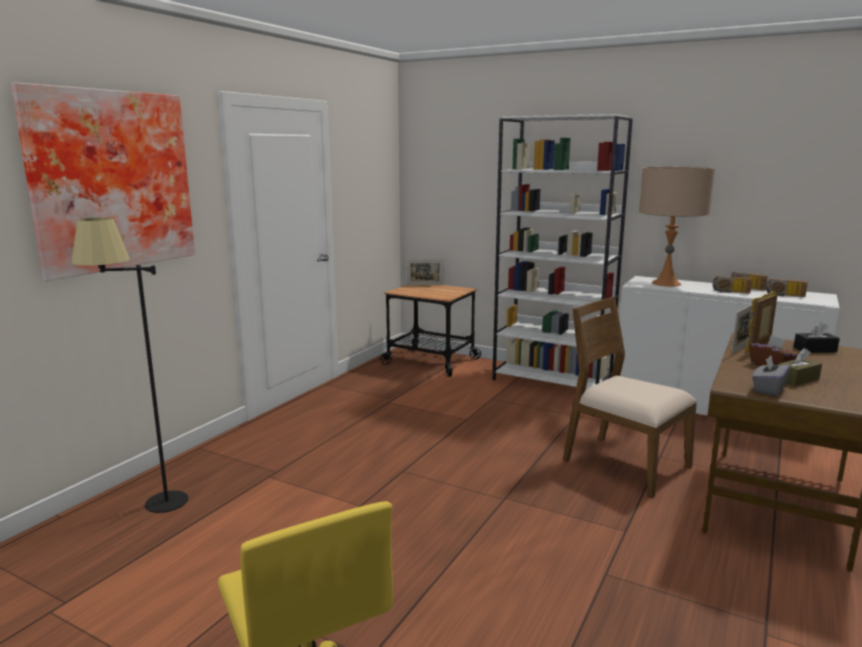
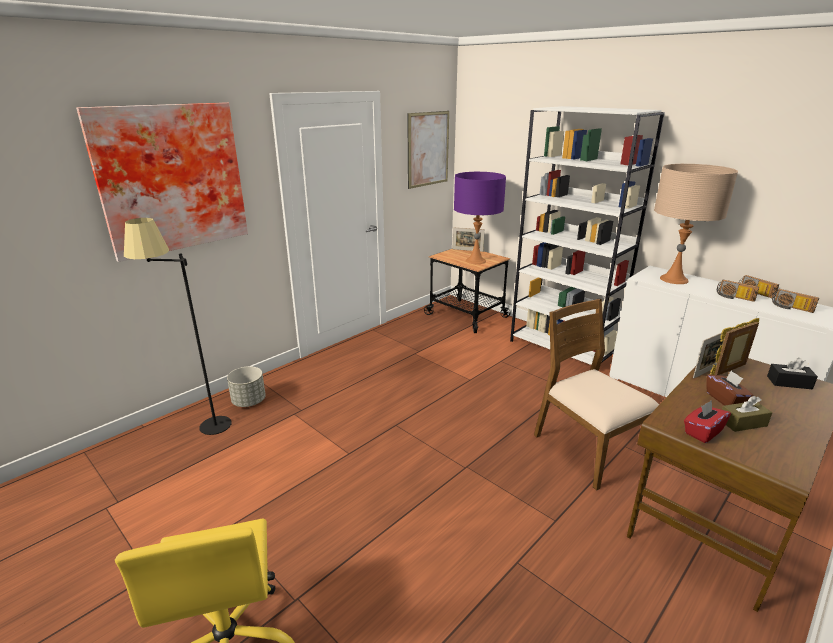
camera: 15 degrees right, 10 degrees up
(201, 472) = (249, 401): none -> grey planter
(374, 171) = (428, 149): none -> picture
(440, 293) = (475, 261): none -> purple table lamp
(768, 389) = (702, 432): grey tissue box -> red tissue box

